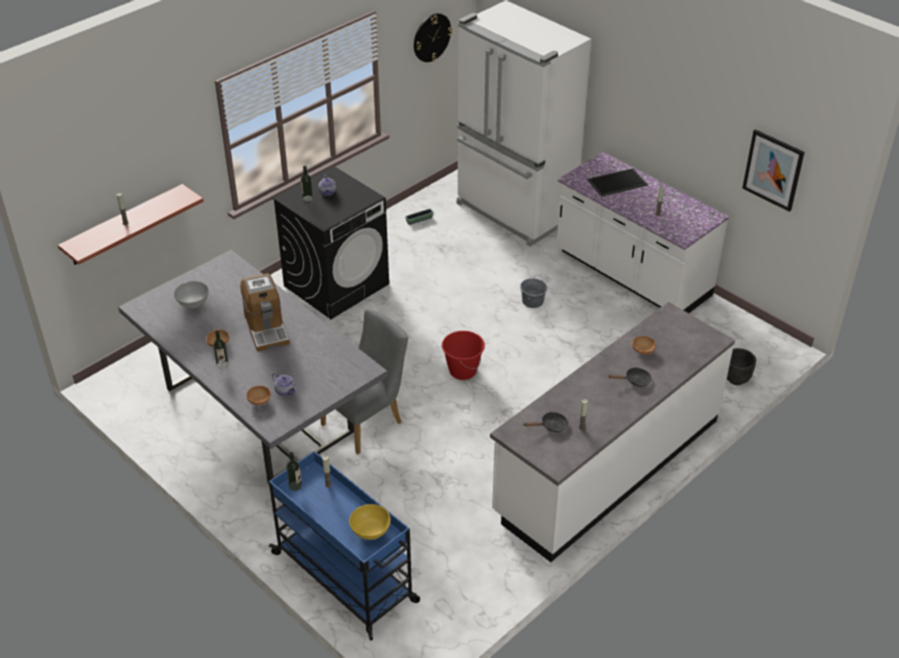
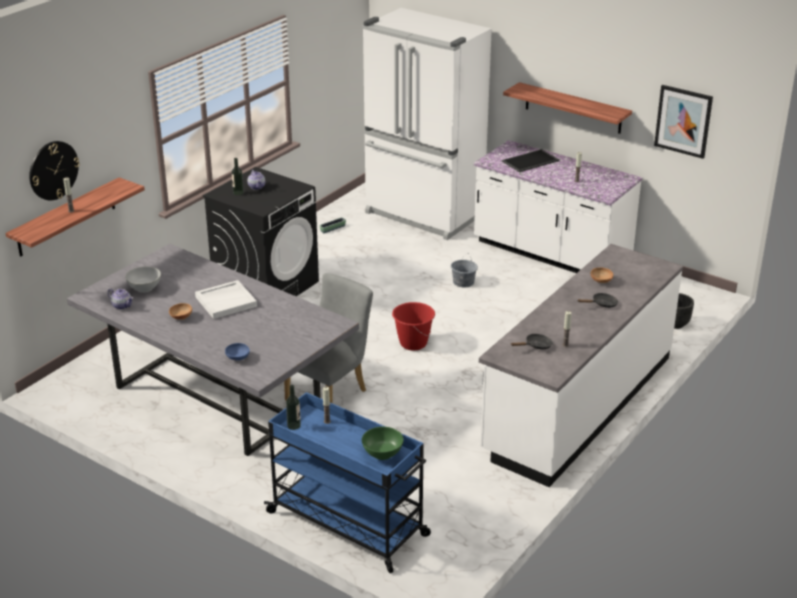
camera: 10 degrees left, 10 degrees down
(222, 364) = (190, 333): bottle -> none
(259, 401) = (238, 358): brown bowl -> blue bowl
(266, 329) = (226, 301): coffee machine -> white tray
(285, 391) = (262, 348): teapot -> teapot (122, 306)
(370, 531) = (382, 454): yellow bowl -> green bowl
(431, 37) = (333, 47): wall clock -> wall clock (53, 170)
(666, 134) = (573, 108): none -> shelf

